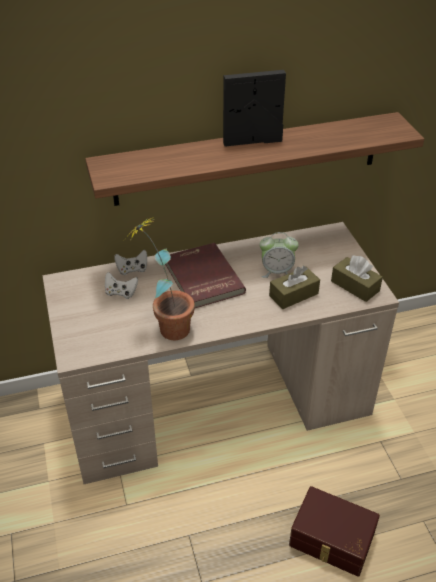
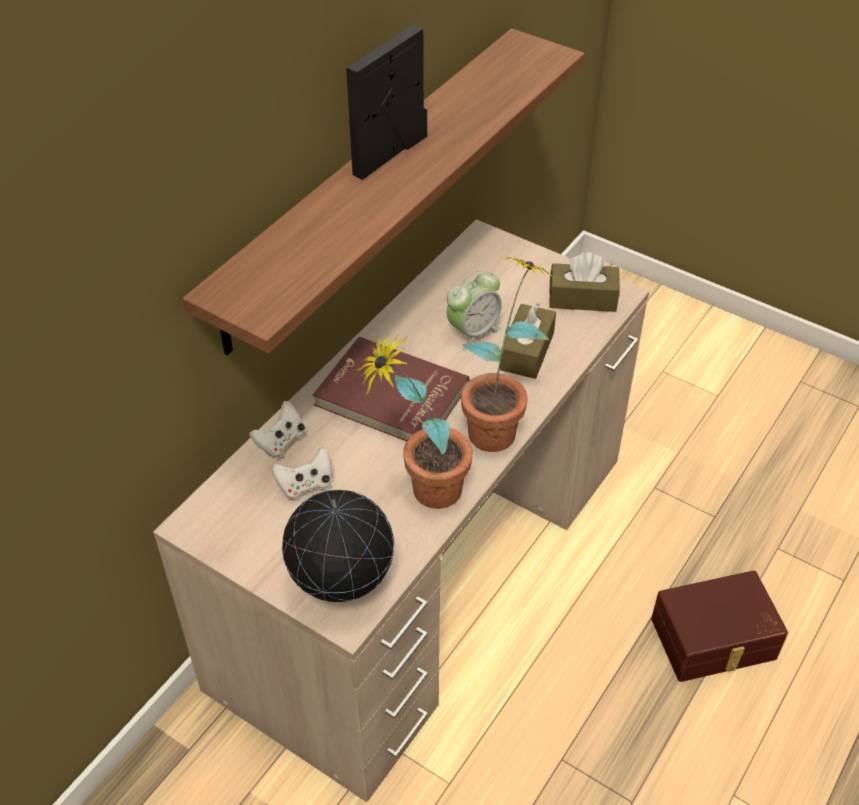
camera: 40 degrees left, 5 degrees up
(86, 343) = (342, 586): none -> globe
(239, 319) = (500, 424): none -> potted plant

